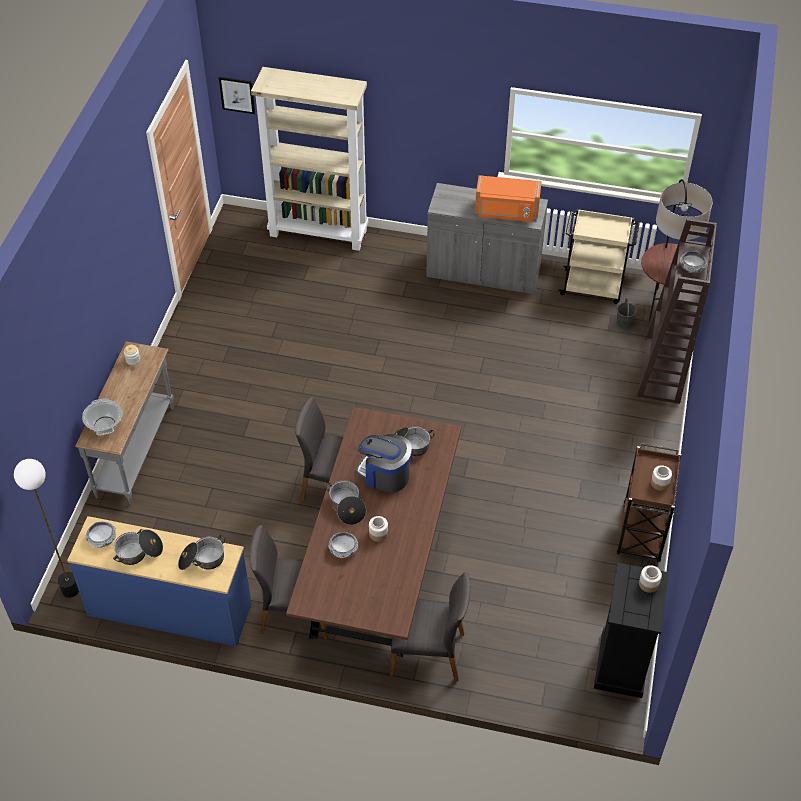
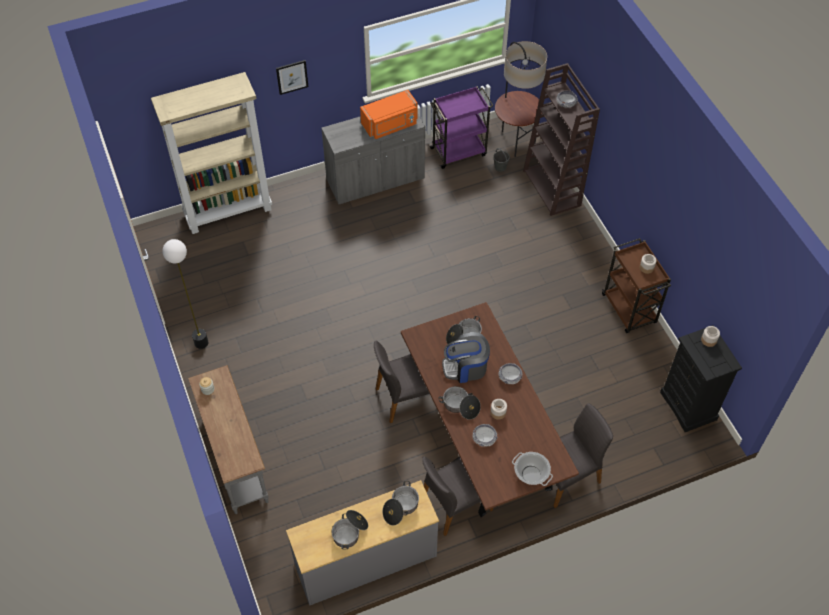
camera: 35 degrees left, 5 degrees up
(71, 589) = (279, 594): floor lamp -> floor lamp (201, 342)
(102, 538) = (313, 540): bowl -> bowl (510, 377)
(104, 424) = (232, 452): cooking pot -> cooking pot (531, 474)
(169, 610) = (366, 561): blue dresser -> grey dresser
(237, 94) = (130, 131): picture -> picture (292, 77)
(593, 287) = (459, 151): beige cart -> purple cart

